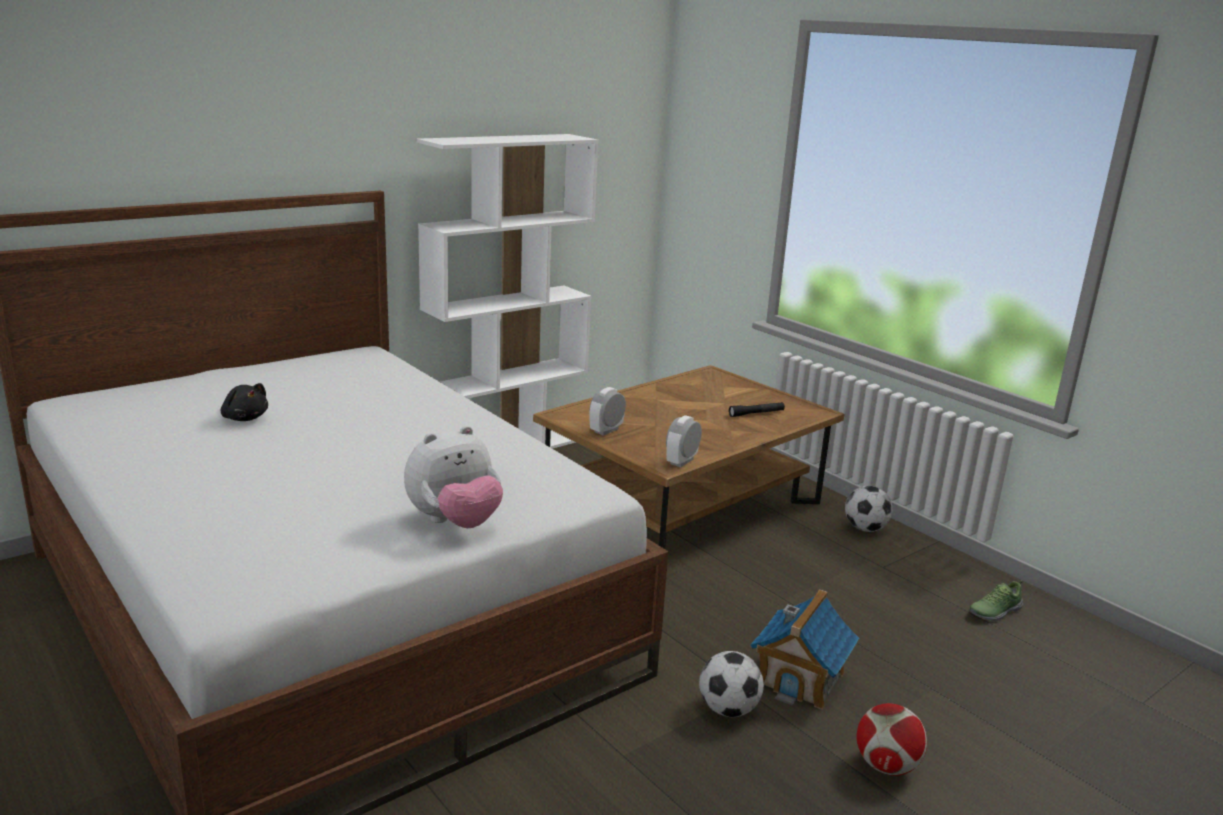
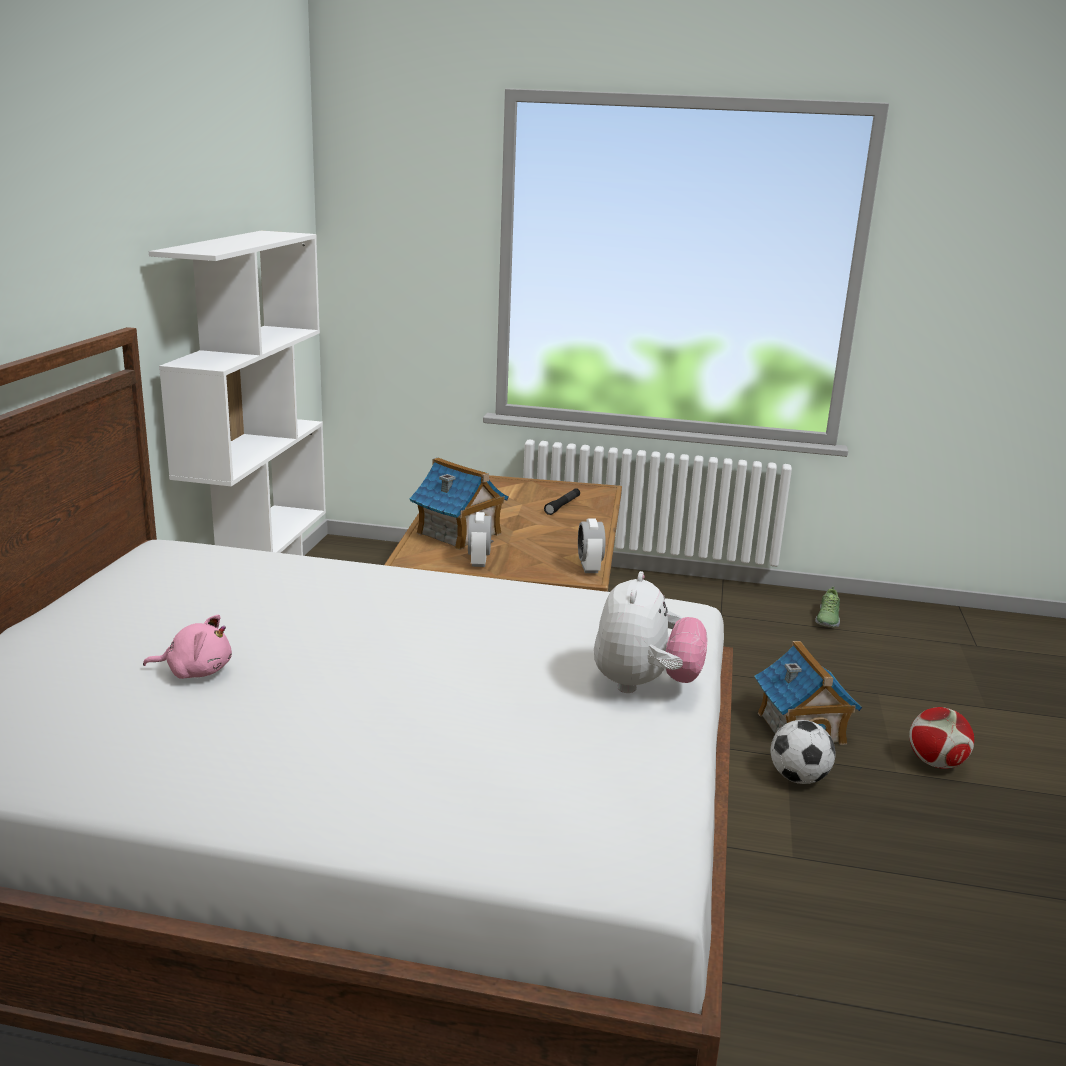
camera: 40 degrees left, 0 degrees up
(244, 418) = (196, 671): black plush toy -> pink plush toy
(630, 408) = (459, 533): none -> toy house
(865, 529) = (666, 589): football -> none

